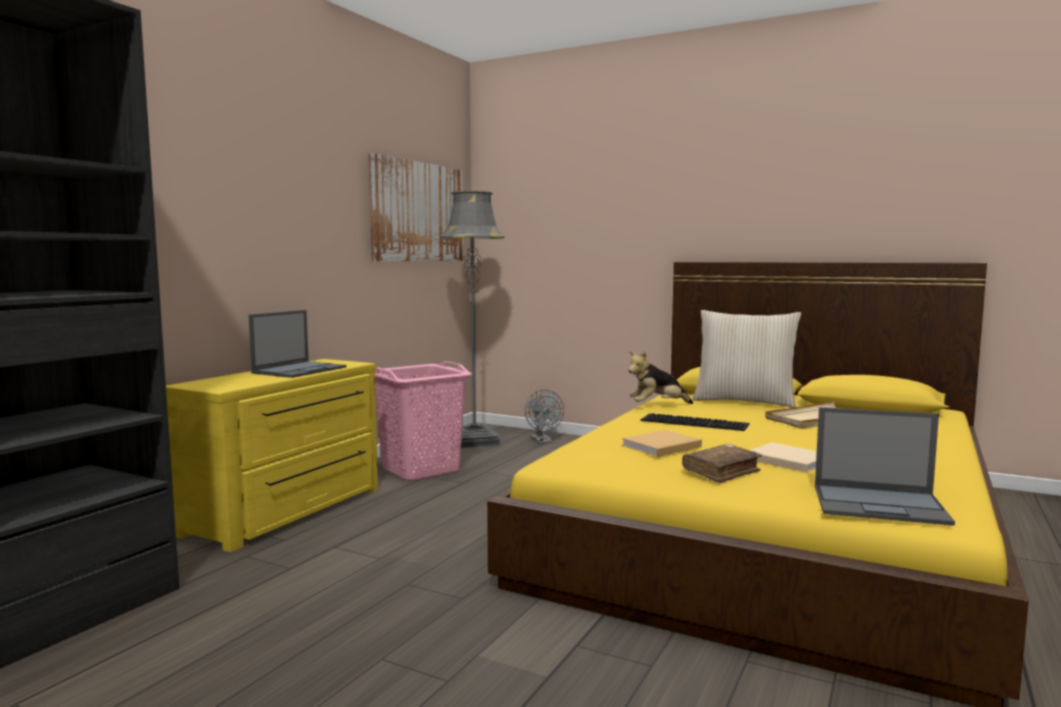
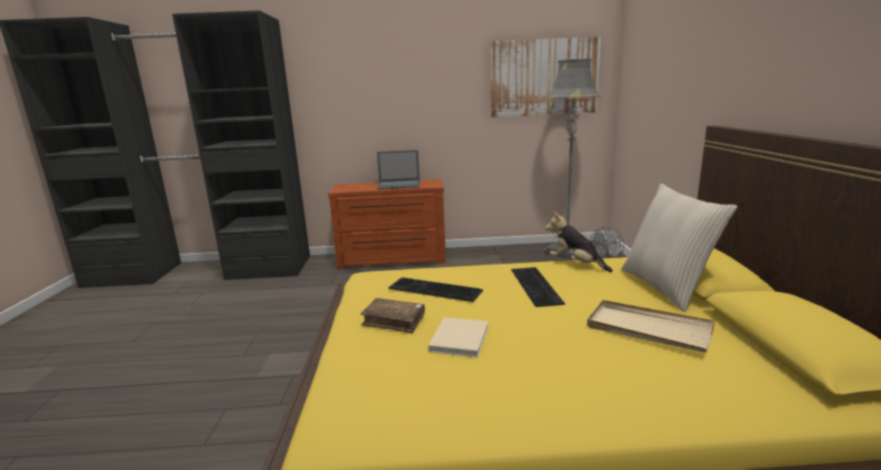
camera: 60 degrees right, 10 degrees up
(290, 511) = (392, 259): yellow dresser -> brown dresser
(420, 470) = (489, 260): pink laundry basket -> none
(659, 446) = (433, 290): beige book -> keyboard
(881, 505) = (353, 394): laptop -> none

